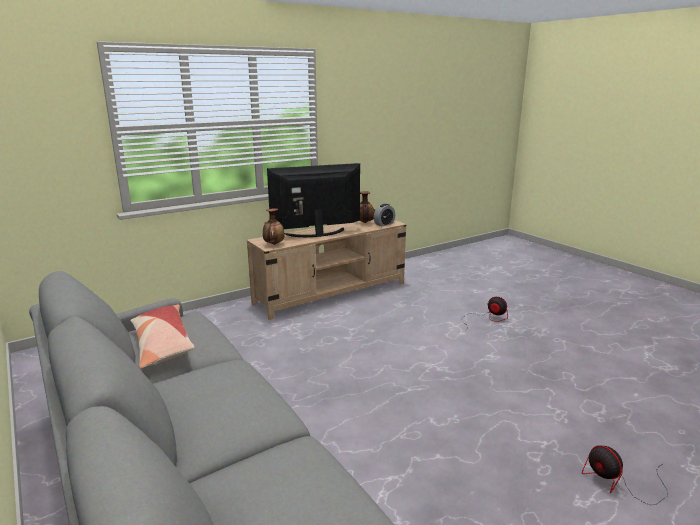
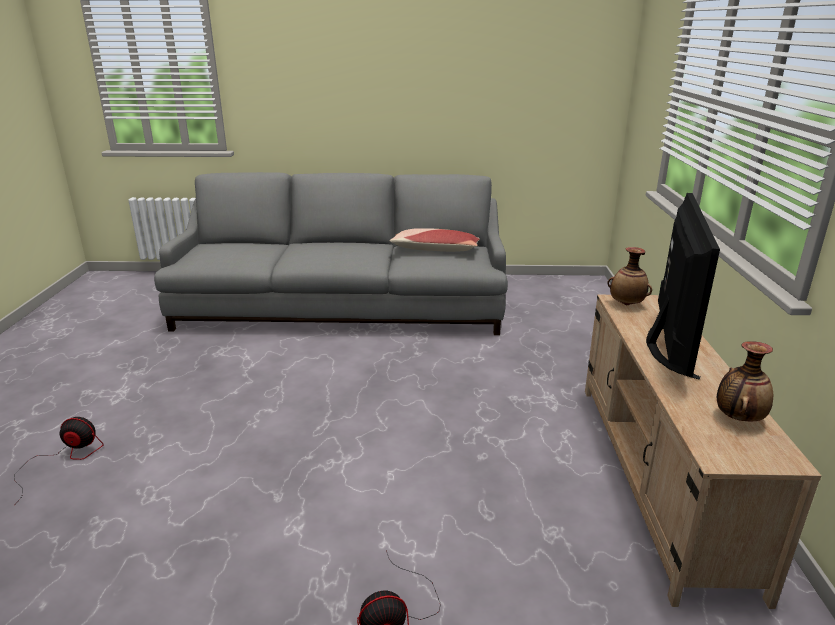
camera: 125 degrees right, 5 degrees up
(384, 224) = (712, 438): alarm clock -> none

